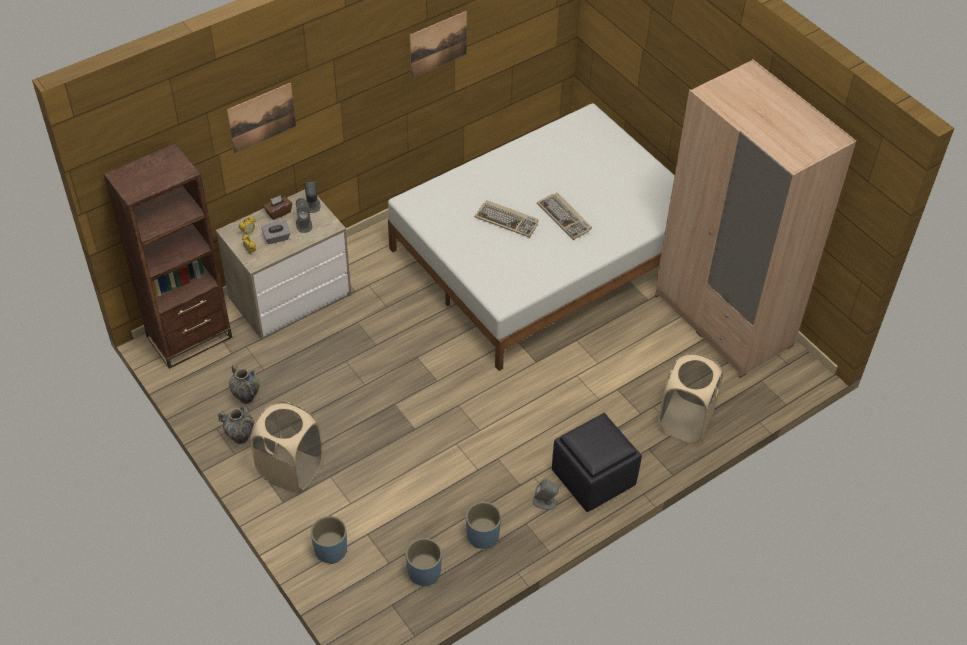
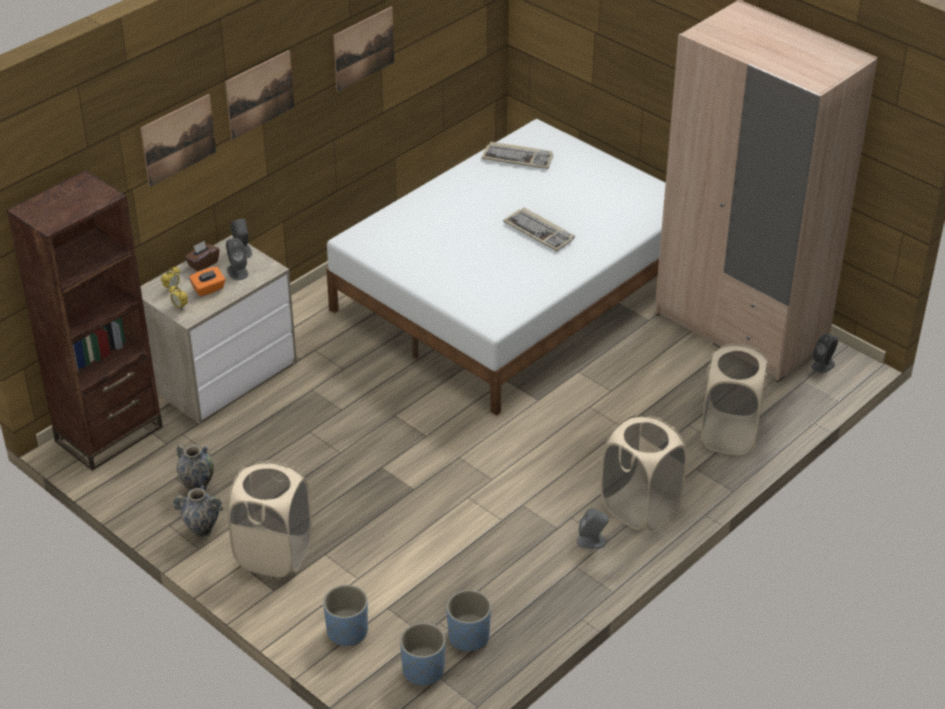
camera: 10 degrees left, 10 degrees down
(277, 238) = (208, 289): grey tissue box -> orange tissue box
(338, 81) = (260, 94): none -> picture
(482, 535) = (528, 587): blue planter -> blue planter (423, 670)
(507, 220) = (474, 243): keyboard -> keyboard (518, 158)
(592, 478) = (640, 507): black ottoman -> beige laundry basket
(783, 367) = (823, 365): none -> grey speaker

